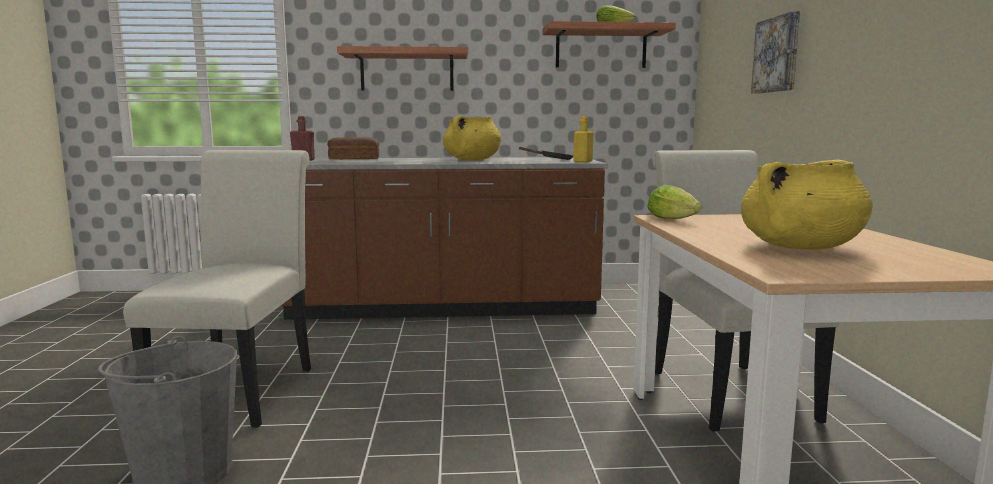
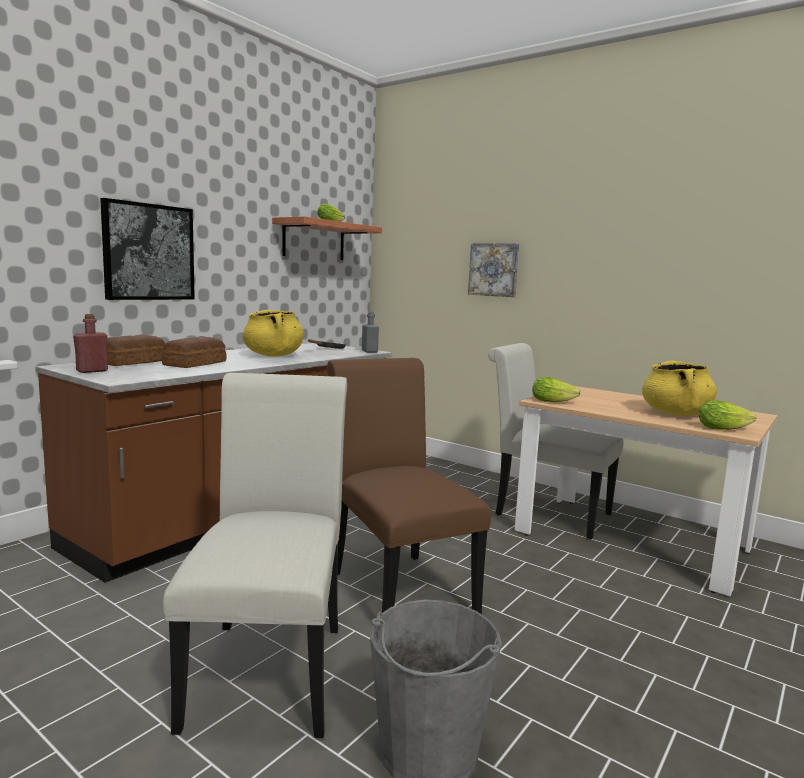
camera: 50 degrees left, 0 degrees up
(241, 389) = (270, 665): white chair -> white chair turned 45 degrees clockwise
(382, 160) = (193, 364): none -> bread
(407, 71) = (148, 252): shelf -> picture
(414, 385) = (396, 587): none -> brown chair
(583, 162) = (369, 351): yellow bottle -> grey bottle
(790, 267) = (726, 428): none -> lettuce

